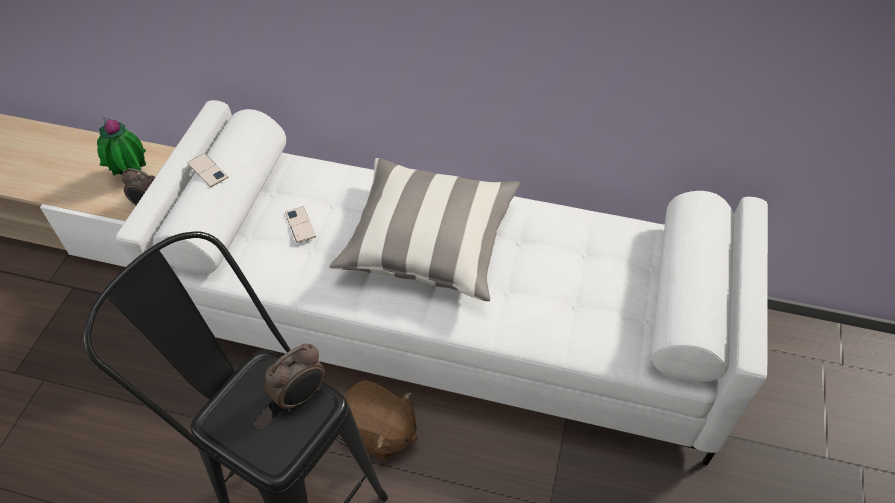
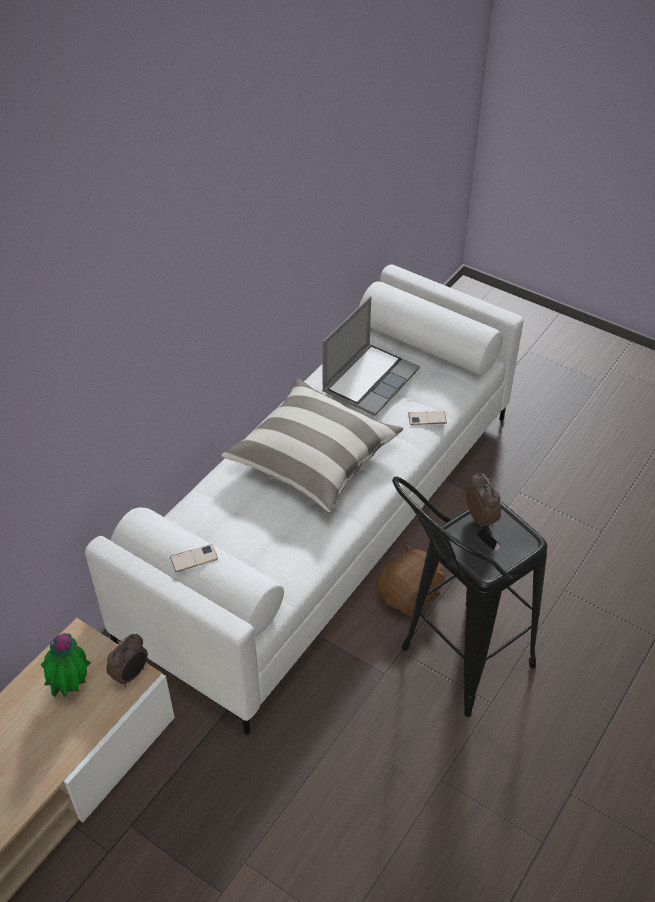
camera: 70 degrees left, 5 degrees down
(300, 224) = (252, 535): phone -> phone (427, 418)
(580, 257) = (370, 380): none -> laptop

